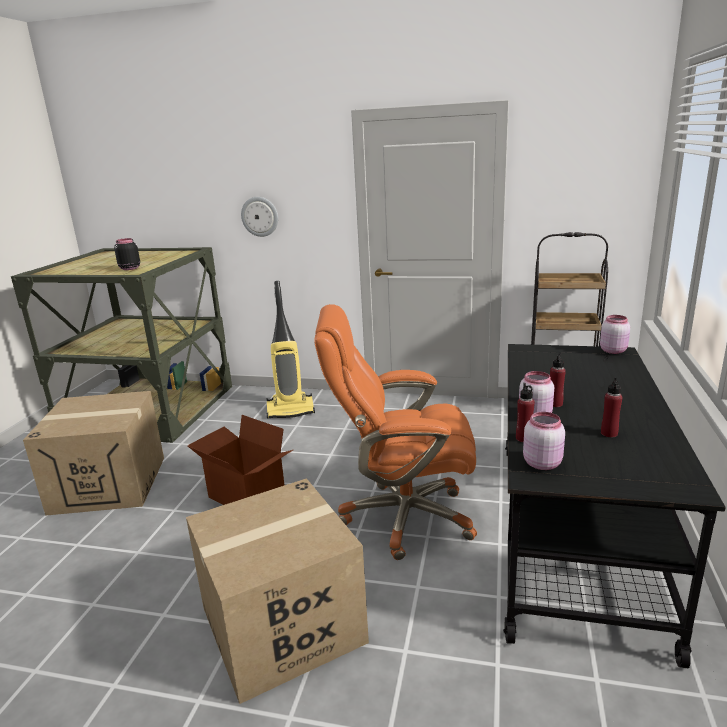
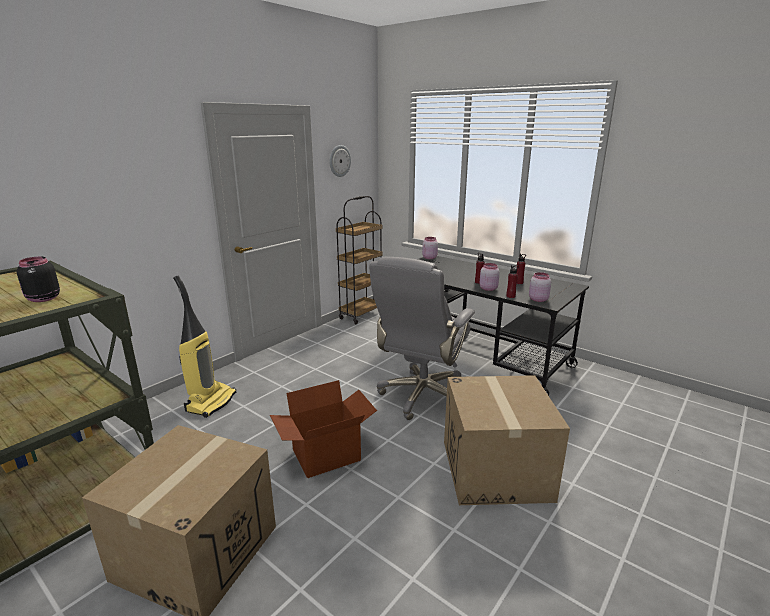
camera: 65 degrees left, 0 degrees up
(260, 216) = (113, 213): wall clock -> wall clock (339, 161)
(402, 517) = (420, 396): orange office chair -> grey office chair

